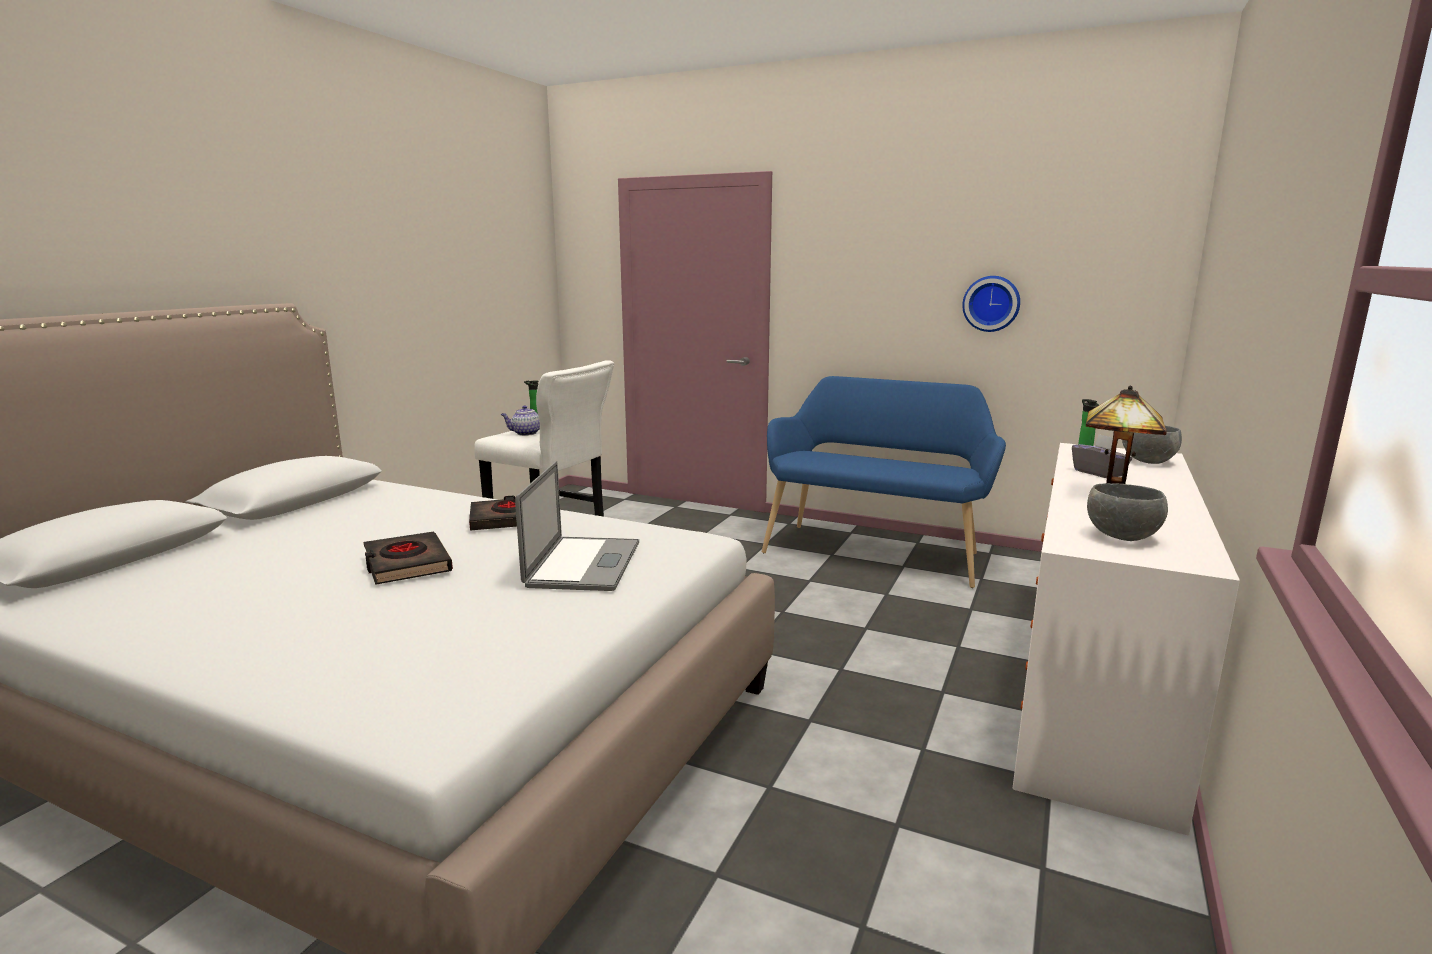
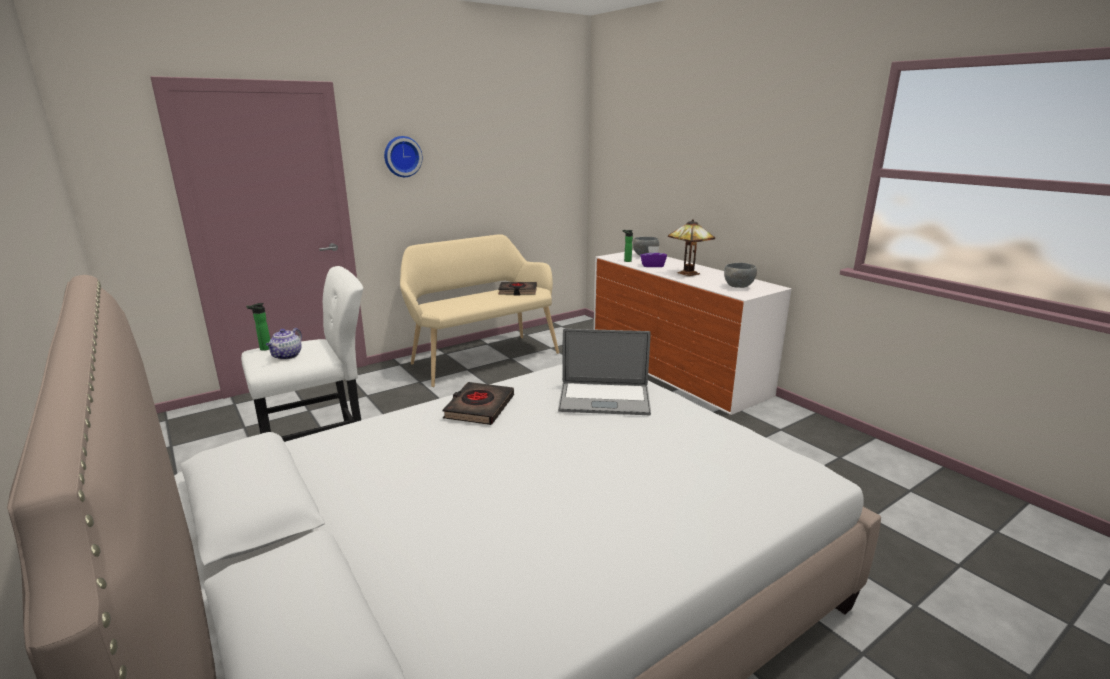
camera: 60 degrees left, 5 degrees up
(407, 564) = (541, 458): black book -> black book (517, 291)
(584, 564) = (604, 399): laptop -> laptop turned 150 degrees clockwise
(875, 551) = (481, 357): blue bench -> beige bench
(991, 303) = (500, 180): wall clock -> wall clock (402, 156)
(1099, 473) = (652, 265): grey tissue box -> purple tissue box

